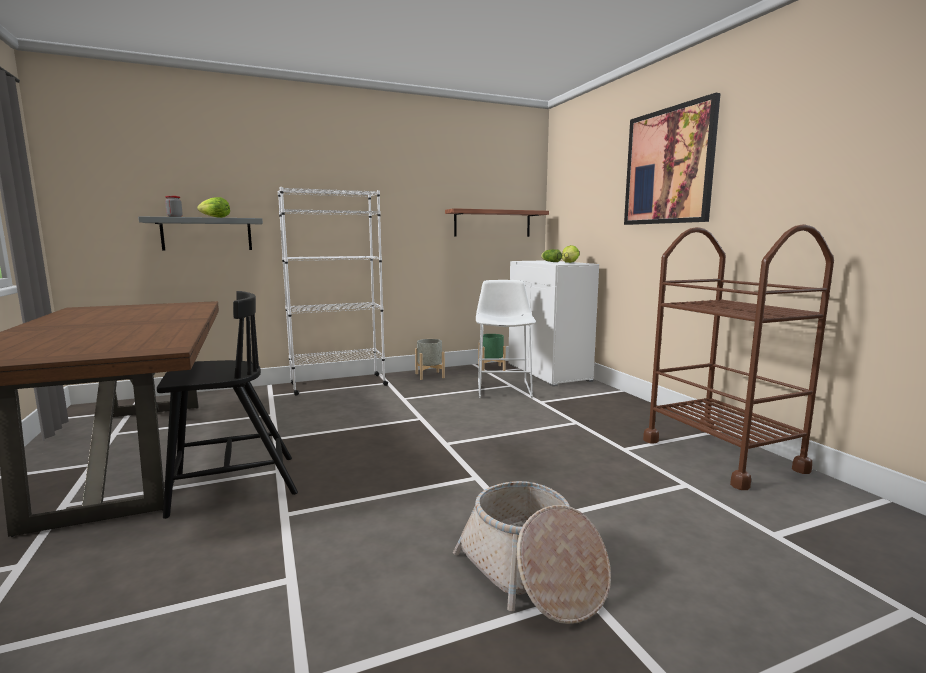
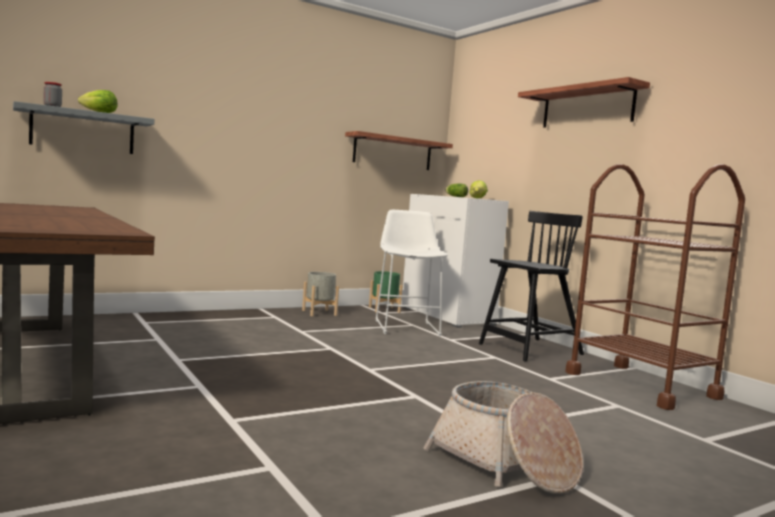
camera: 10 degrees left, 5 degrees down
(231, 485) = (154, 396): black chair -> black chair (529, 350)
(338, 384) = (218, 316): white bookcase -> none
(668, 166) = (587, 107): picture -> shelf

